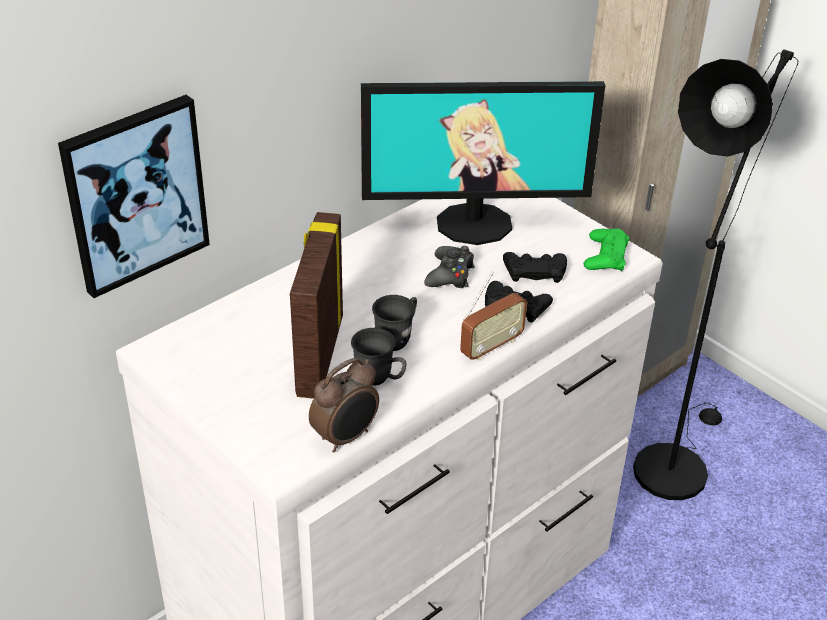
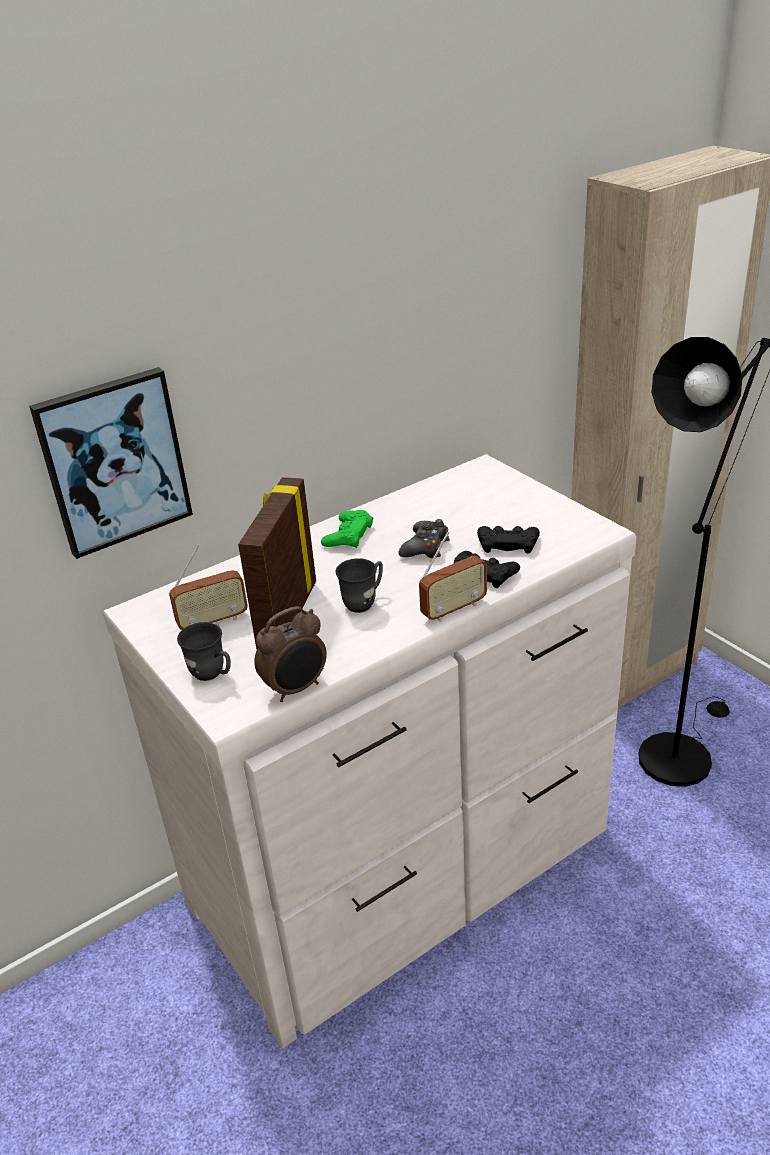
camera: 10 degrees right, 5 degrees down
(241, 362) = (213, 622): none -> radio
(380, 379) = (340, 637): grey mug -> grey mug (213, 674)
(474, 223) = (457, 503): monitor -> none
(605, 256) = (579, 530): green game controller -> green game controller (348, 535)

